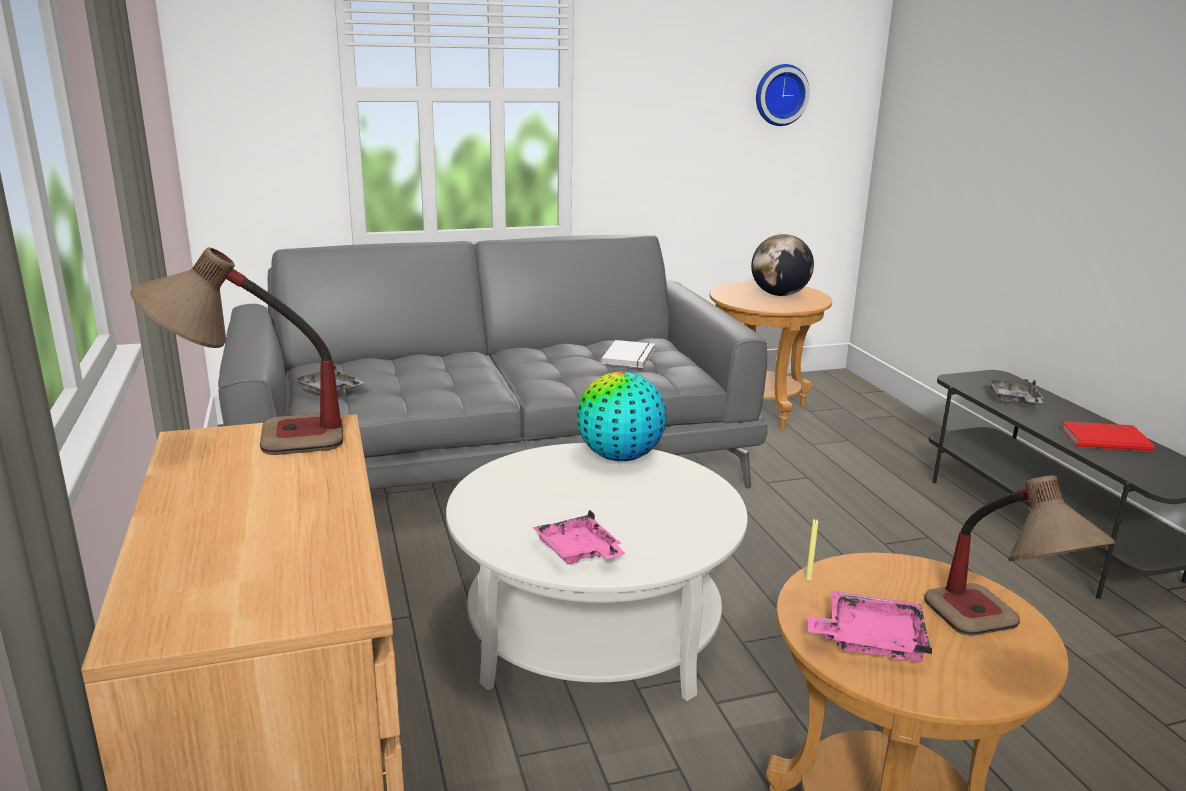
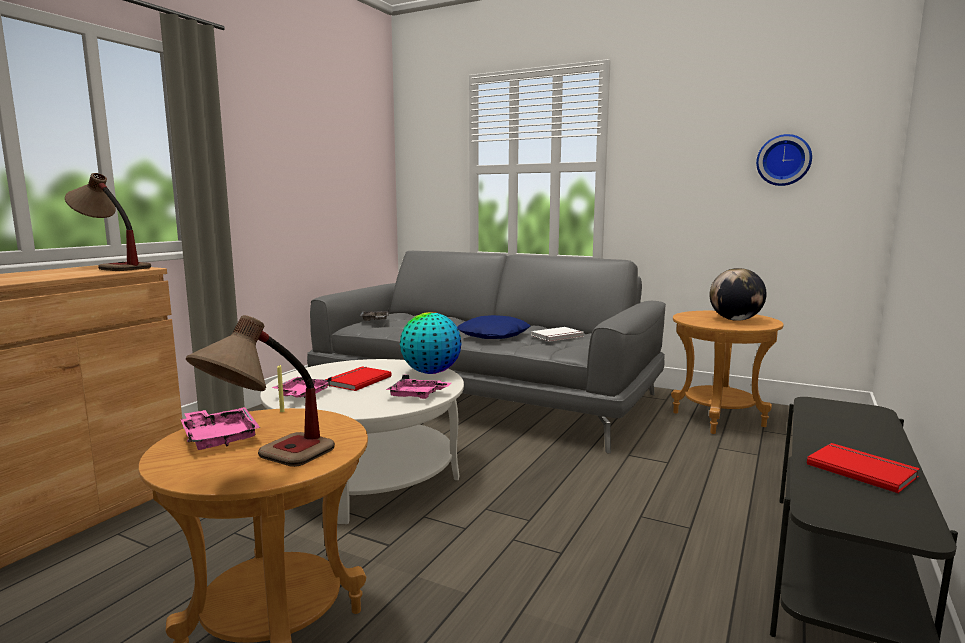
camera: 45 degrees right, 10 degrees down
(554, 374) = (494, 335): none -> blue pillow
(576, 502) = (357, 381): none -> red book
(696, 496) = (417, 395): none -> pink tray
(1014, 400) = (835, 425): grey tray -> none

